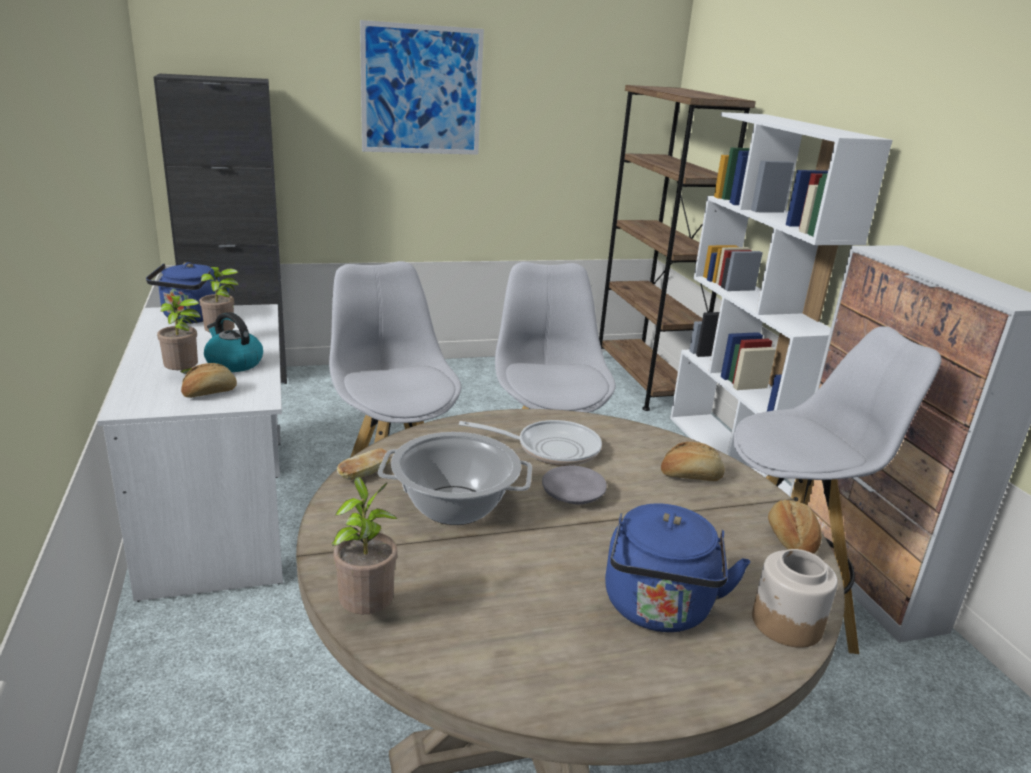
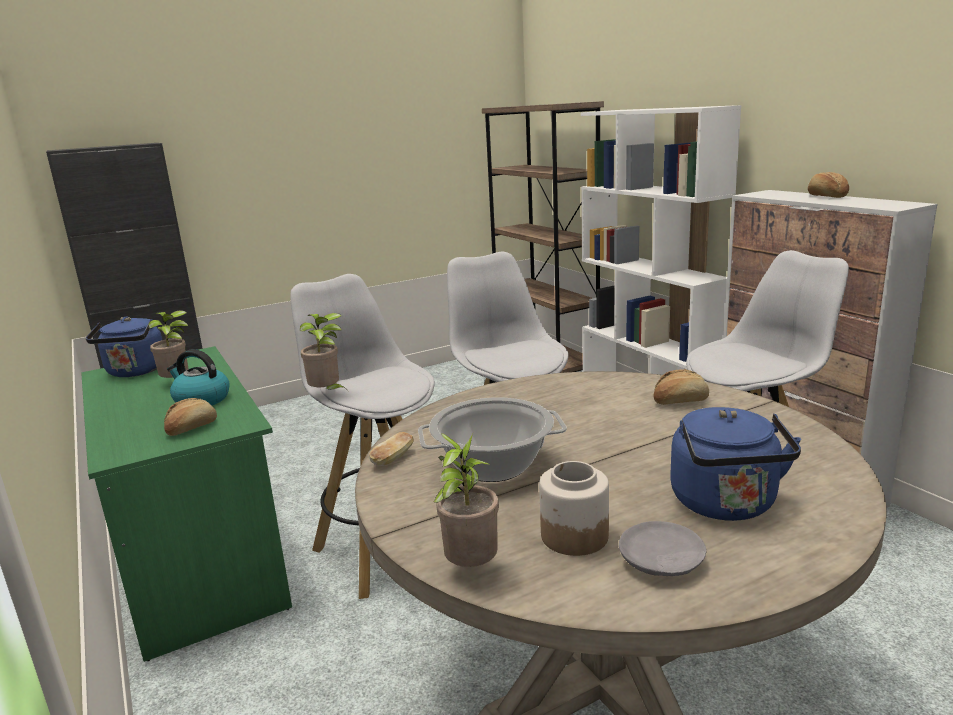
camera: 10 degrees left, 5 degrees down
(184, 377) = (158, 420): potted plant -> potted plant (327, 393)
(219, 510) = (198, 557): white desk -> green desk
(422, 90) = (303, 136): picture -> none
(550, 448) = (547, 405): frying pan -> none
(572, 494) = (591, 435): grey plate -> grey plate (660, 561)
(786, 623) = (835, 490): jar -> jar (573, 536)
(790, 540) = (794, 430): bread -> bread (826, 197)

